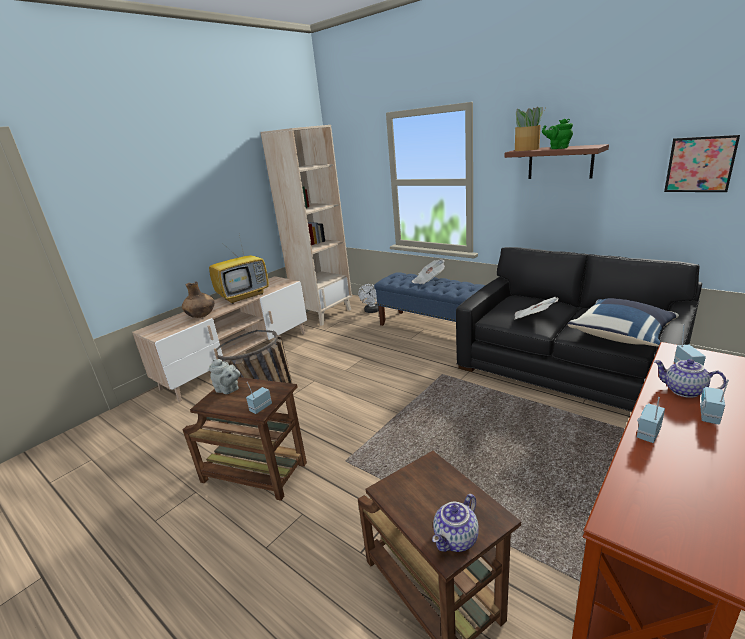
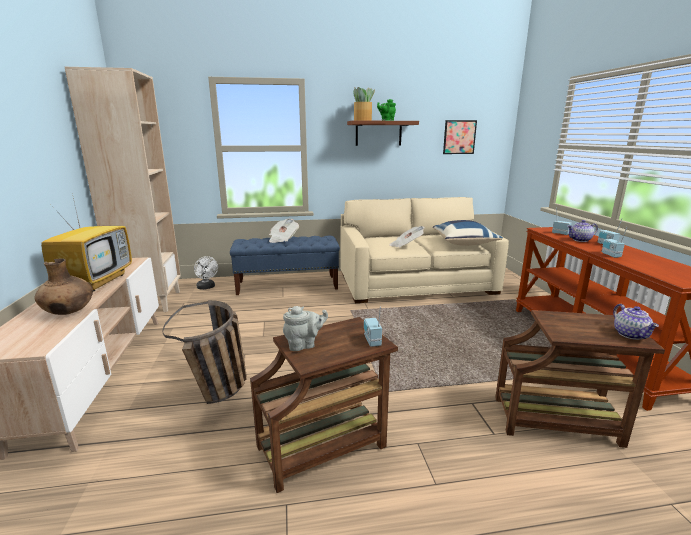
camera: 50 degrees left, 5 degrees down
(568, 366) = (415, 282): black sofa -> beige sofa

